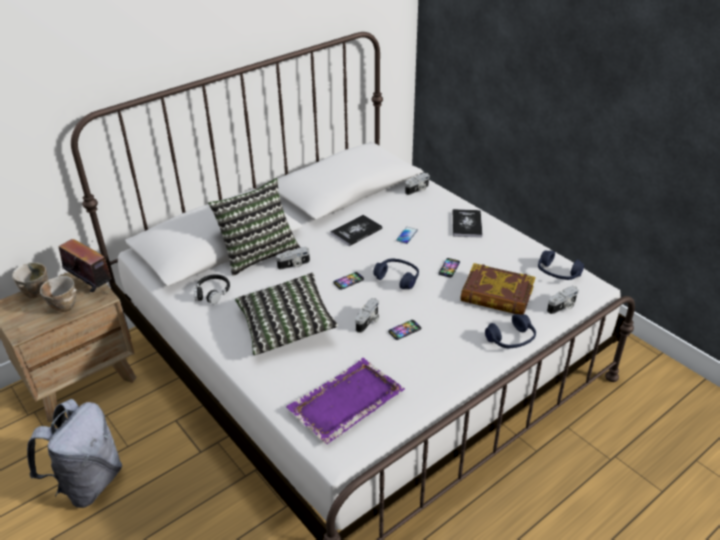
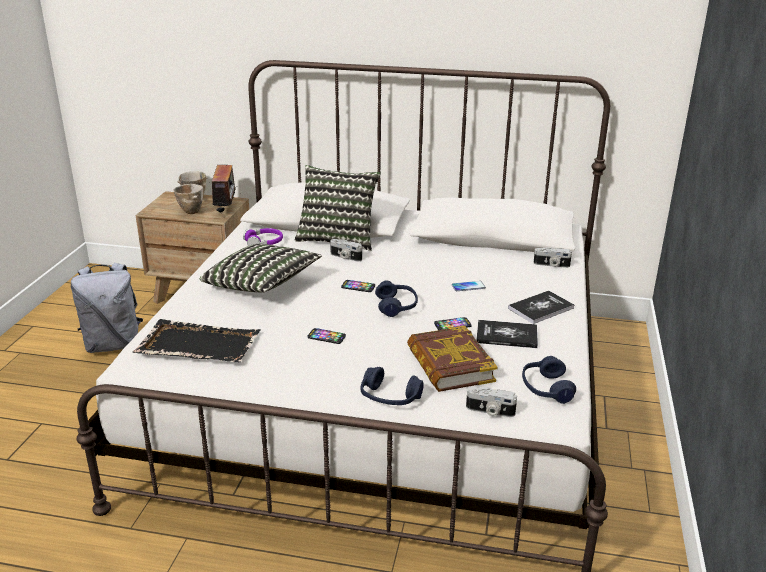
camera: 50 degrees right, 10 degrees down
(212, 293) = (264, 243): black headphones -> purple headphones
(345, 402) = (197, 345): purple tray -> black tray
(356, 231) = (435, 263): book -> book (506, 335)
(368, 322) = (315, 316): camera -> none

